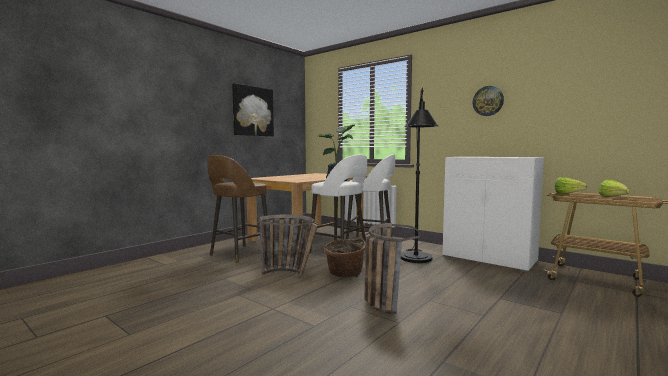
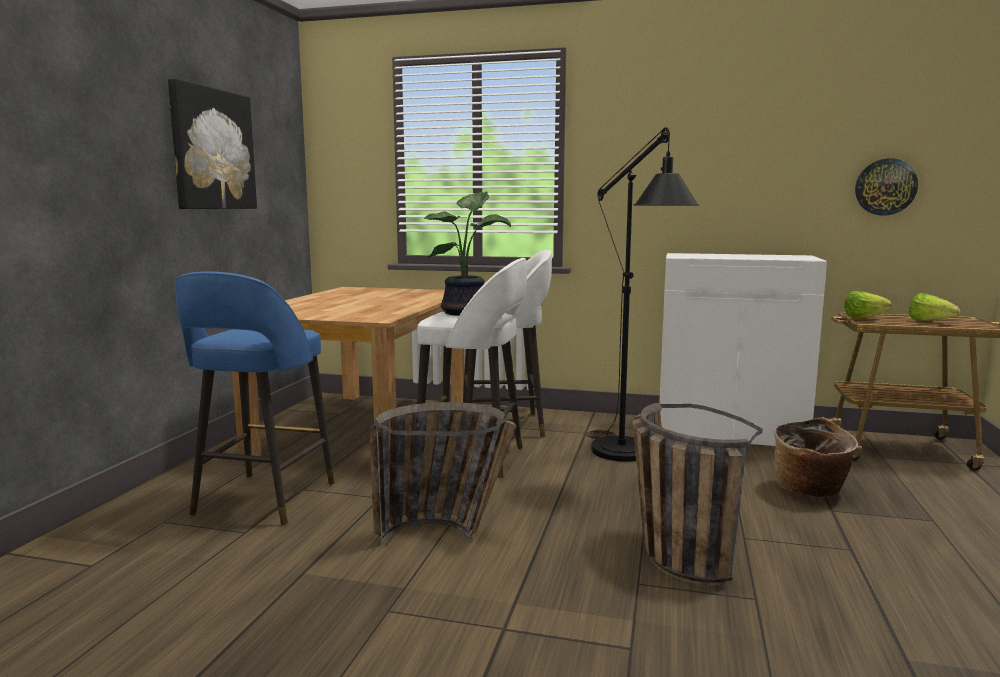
camera: 25 degrees left, 5 degrees up
(239, 254) = (262, 500): brown stool -> blue stool
(344, 275) = (545, 512): basket -> basket (810, 491)
(488, 101) = (717, 152): wall clock -> wall clock (885, 187)

